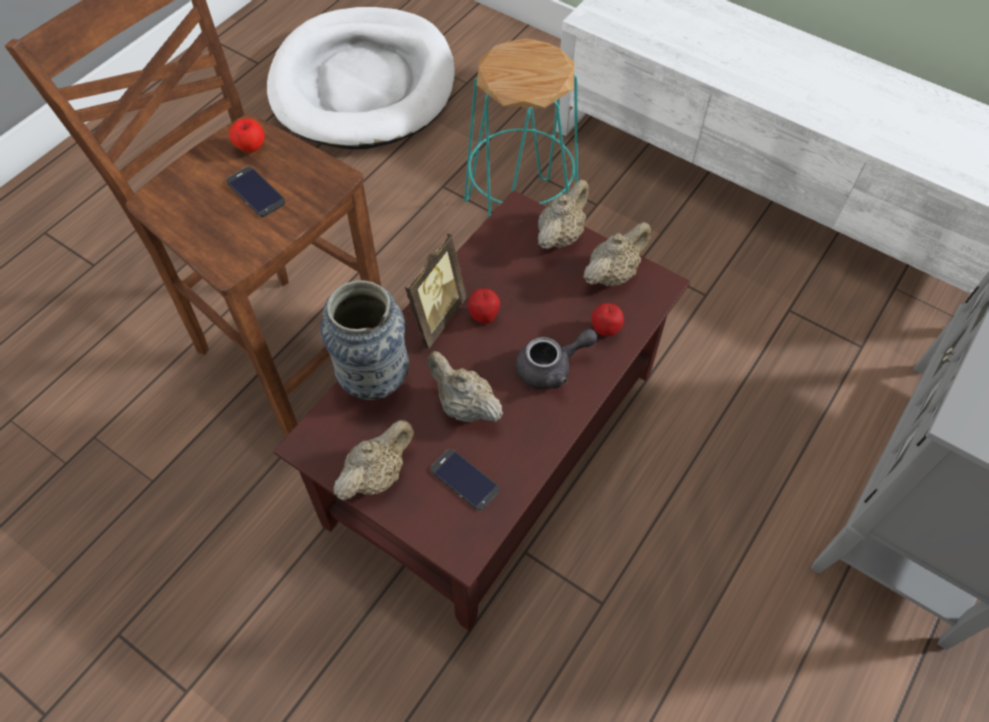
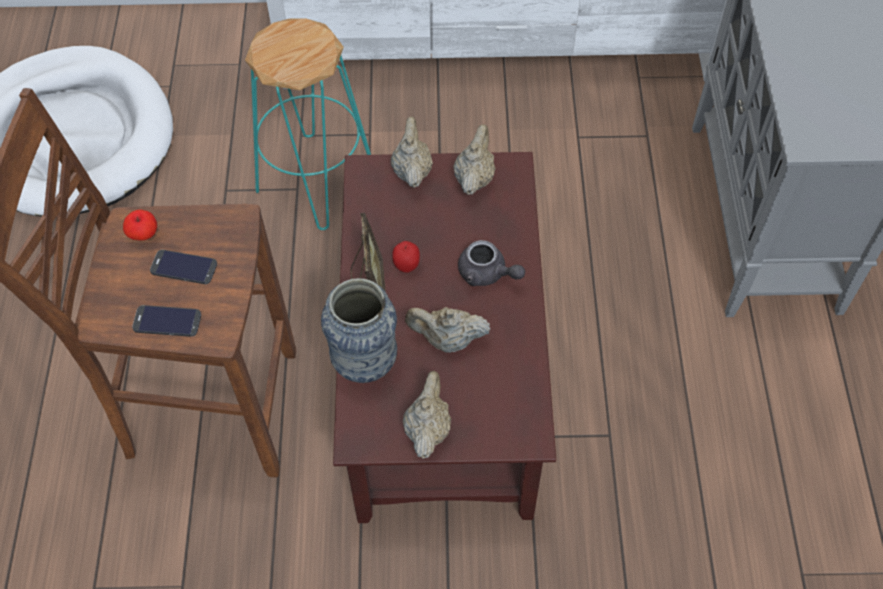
camera: 35 degrees left, 0 degrees up
(464, 479) = (492, 390): phone -> phone (167, 321)
(551, 368) = (487, 274): grey teapot -> grey teapot turned 90 degrees clockwise
(605, 331) = (502, 224): apple -> none

